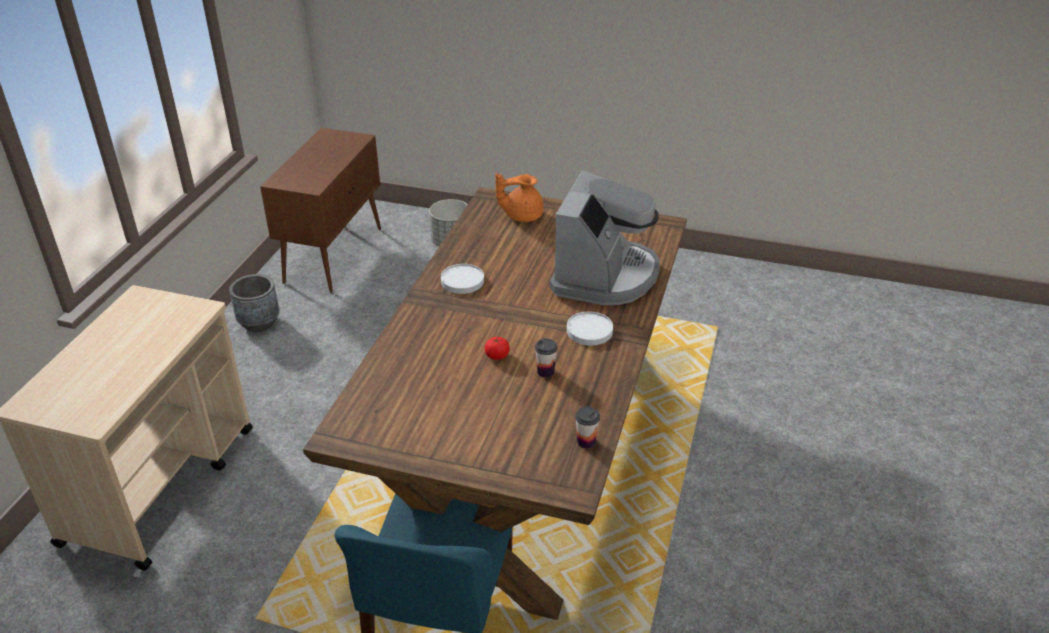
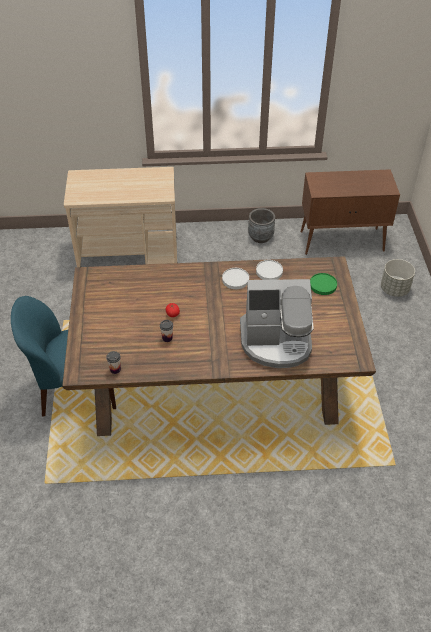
camera: 70 degrees right, 10 degrees up
(521, 215) = (323, 285): orange teapot -> green plate
(589, 331) = (214, 348): white plate -> white plate (269, 271)

